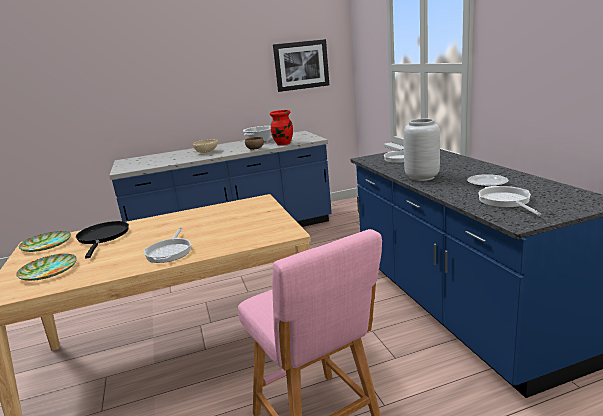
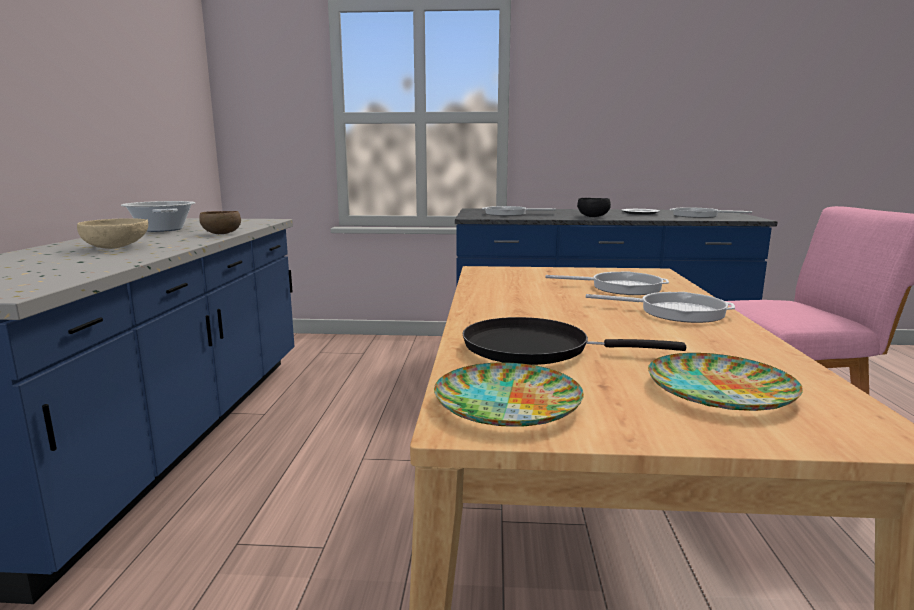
camera: 70 degrees left, 5 degrees down
(228, 233) = (620, 287): none -> frying pan
(283, 144) = (242, 226): red vase -> none
(301, 65) = (163, 95): picture -> none
(421, 177) = (592, 216): grey vase -> black bowl

